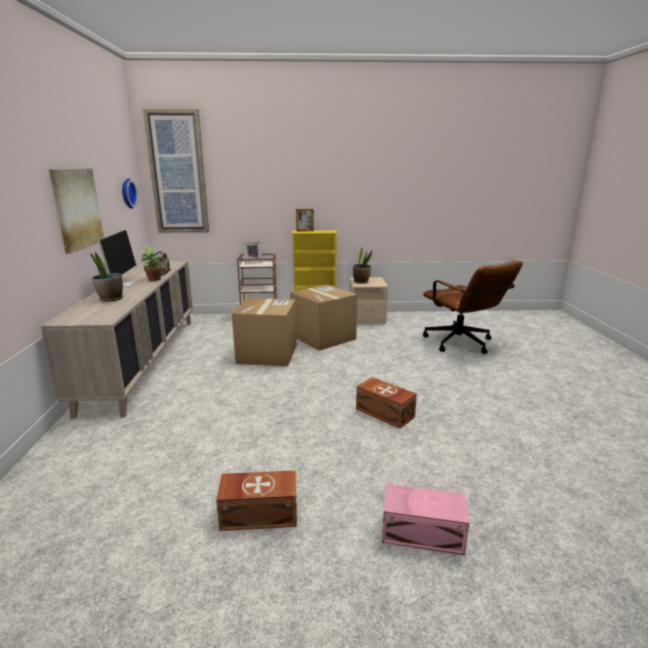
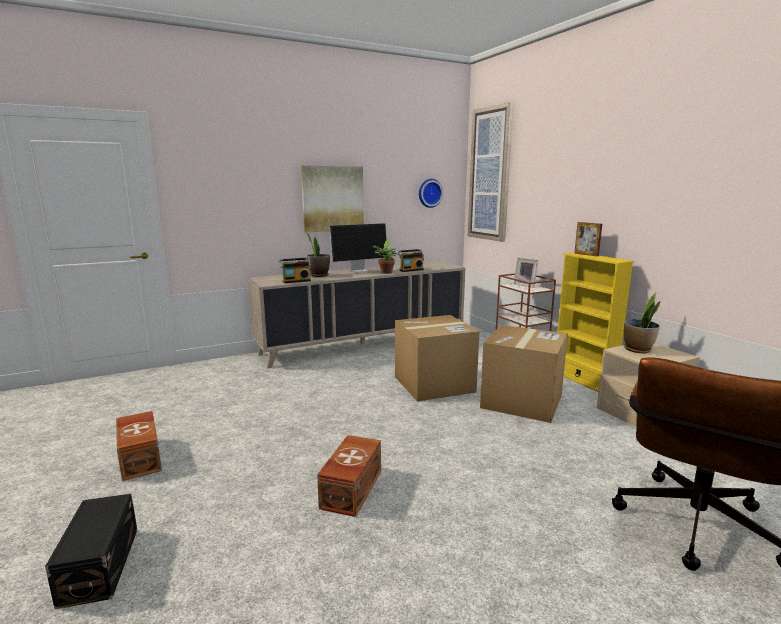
camera: 65 degrees right, 5 degrees down
(118, 309) = (296, 281): none -> radio
(421, 532) = (102, 564): pink storage box -> black storage box

